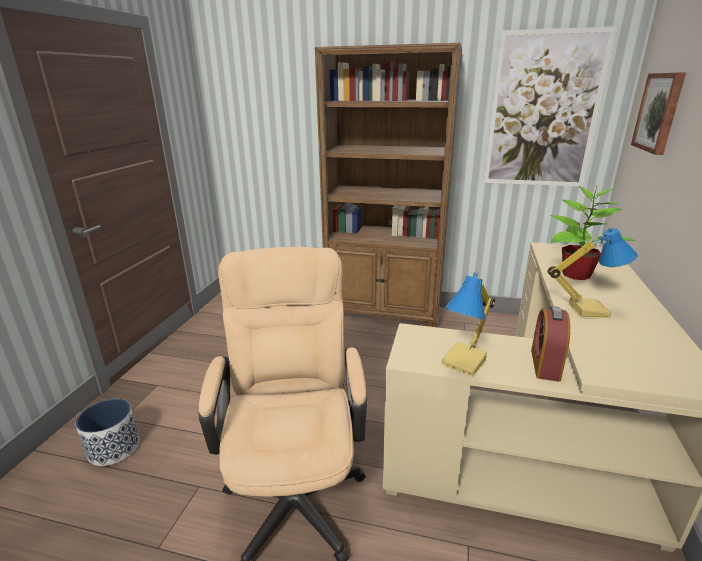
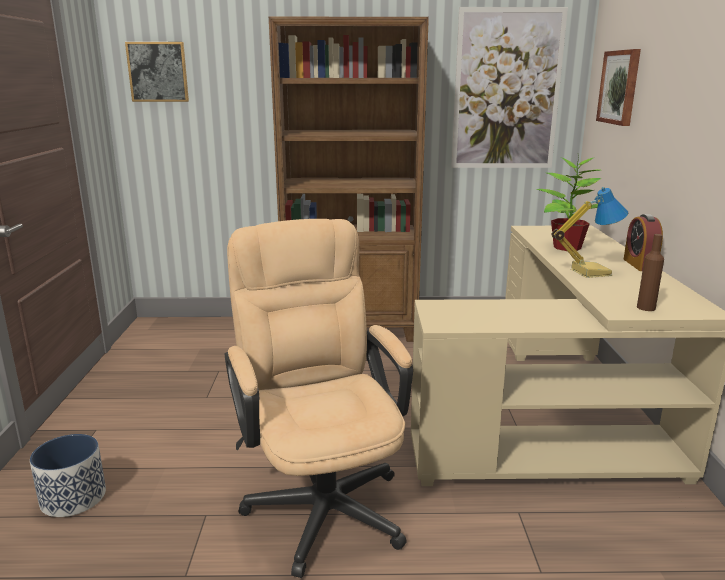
camera: 15 degrees left, 5 degrees down
(240, 95) = (158, 72): none -> picture
(465, 363) = (497, 321): table lamp -> none
(545, 364) = (568, 315): alarm clock -> alarm clock (639, 265)
(633, 371) = (646, 308): none -> brown bottle

